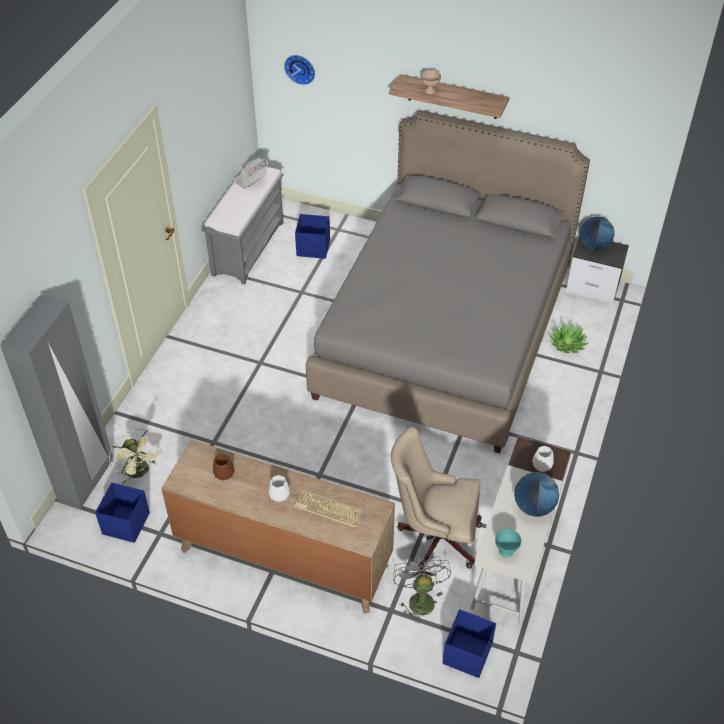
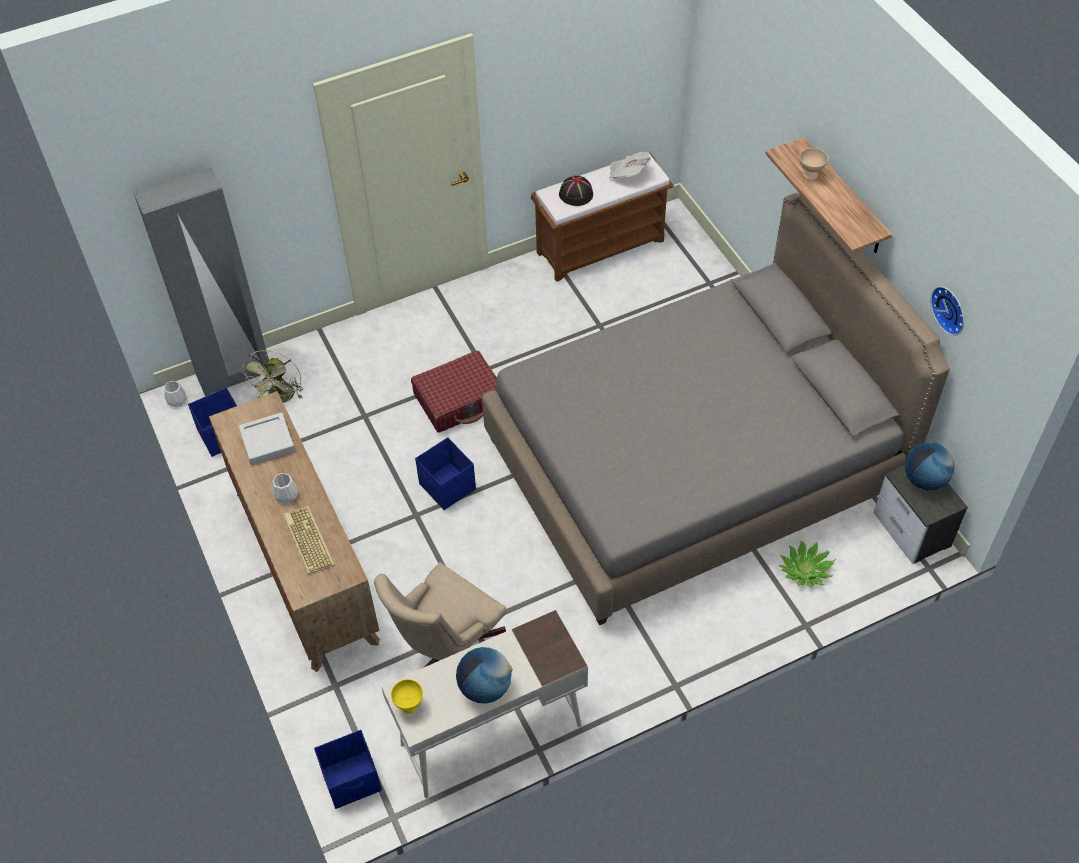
camera: 45 degrees right, 5 degrees up
(224, 473) = (267, 442): brown vase -> grey tray
(233, 210) = (575, 194): none -> black hat
(248, 247) = (601, 246): grey bench -> brown bench
(265, 390) = (459, 400): none -> red suitcase
(300, 68) = (727, 73): wall clock -> wall clock (950, 309)
(313, 248) = (662, 287): blue storage box -> blue storage box (447, 487)
(419, 598) = (369, 696): grey fan -> none
(434, 536) = (447, 652): beige office chair -> beige office chair turned 105 degrees counterclockwise
(506, 551) = (410, 705): turquoise bowl -> yellow bowl
(542, 465) = (542, 656): white vase -> white vase (177, 401)

